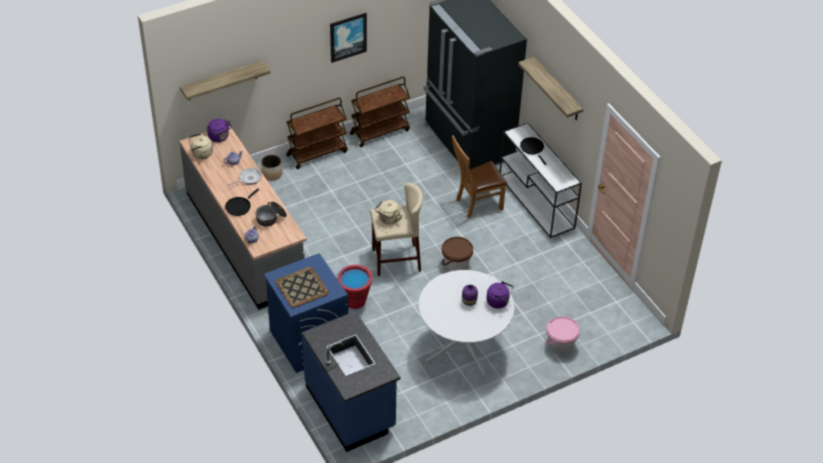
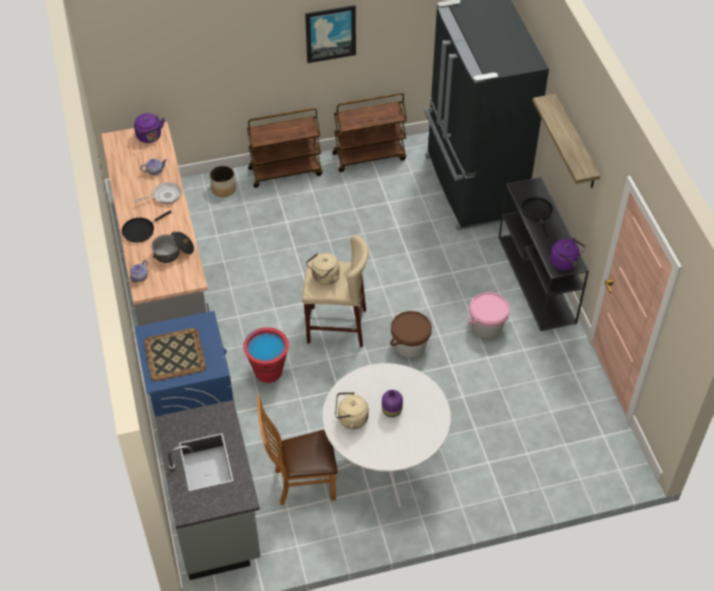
camera: 15 degrees right, 5 degrees up
(201, 154) = (120, 154): beige kettle -> beige kettle (350, 419)
(222, 81) = (158, 67): shelf -> none
(351, 407) = (216, 518): blue counter -> grey counter
(476, 204) = (459, 269): brown chair -> brown chair (300, 483)
(499, 302) = (431, 419): purple kettle -> purple kettle (565, 263)
(537, 202) = (537, 280): white console table -> black console table
(560, 344) = (512, 483): pink bucket -> pink bucket (487, 326)

